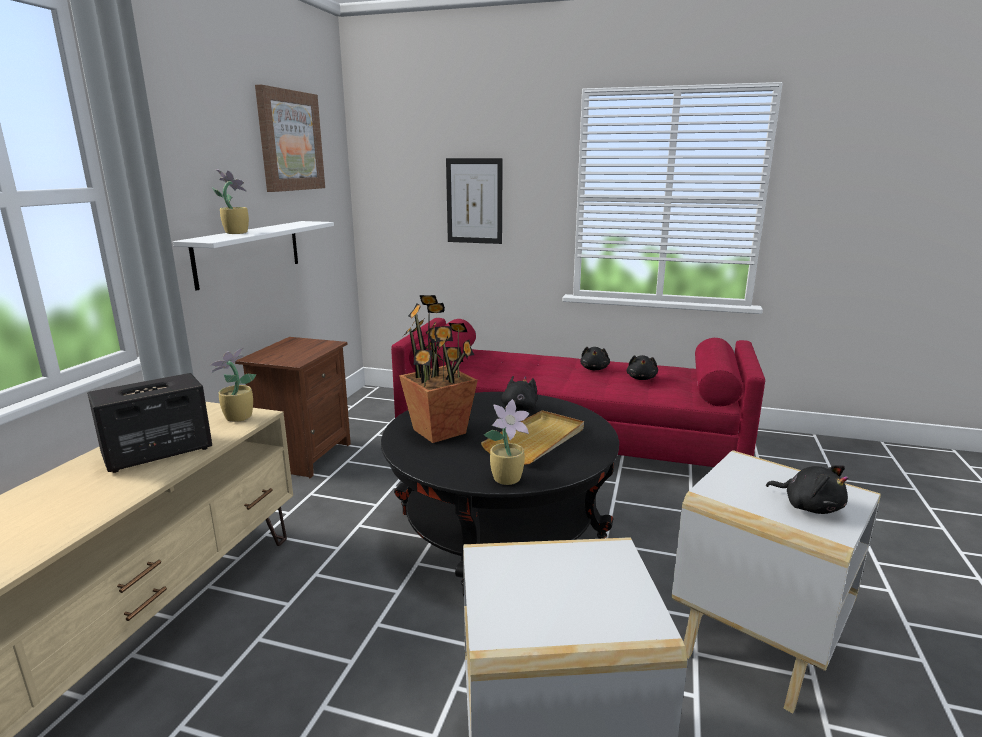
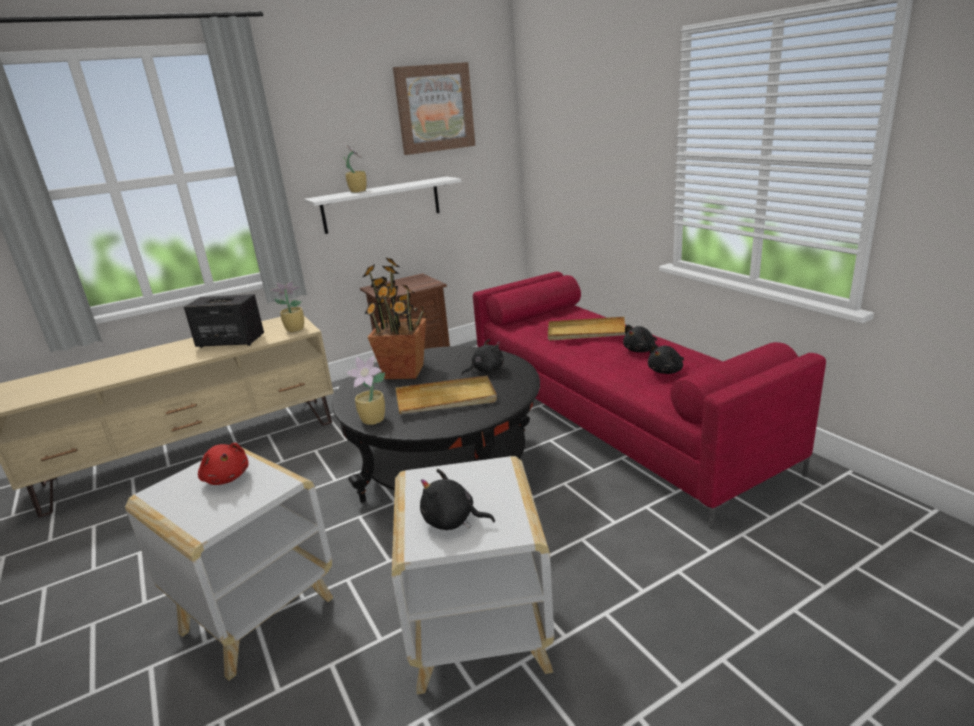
camera: 45 degrees right, 5 degrees up
(474, 201) = (597, 156): picture -> none
(527, 365) = (586, 332): none -> beige tray
(545, 574) = (226, 477): none -> red plush toy
(809, 506) = (452, 521): black plush toy -> black plush toy turned 105 degrees clockwise

